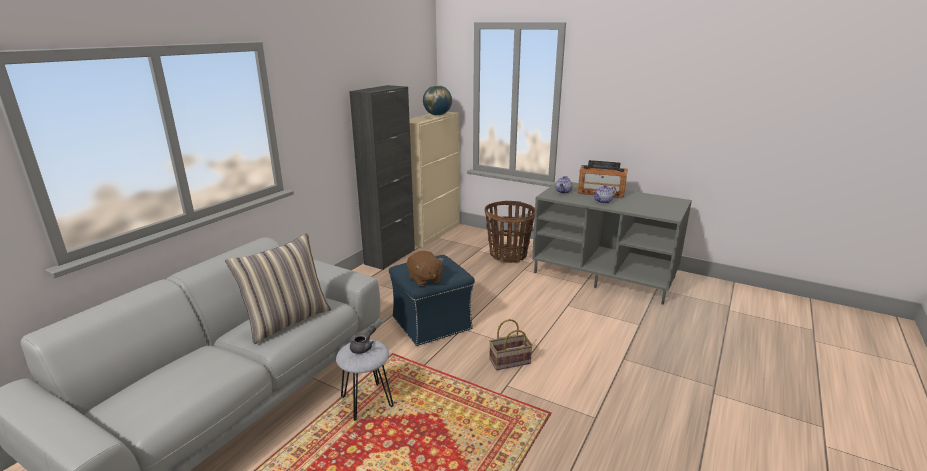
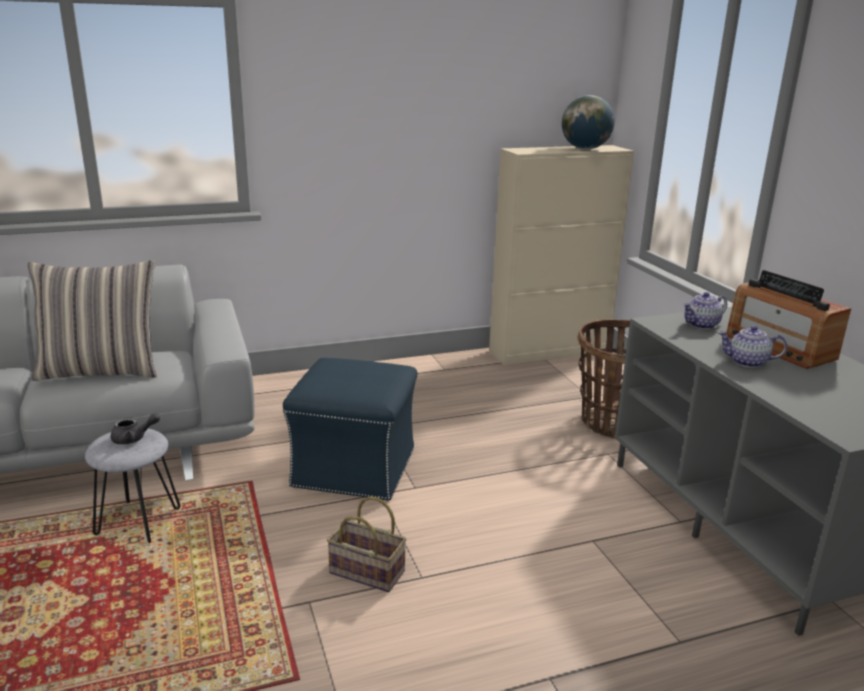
camera: 40 degrees right, 0 degrees up
(390, 257) = (440, 362): black cabinet -> none
(424, 279) = (320, 386): brown plush toy -> none

